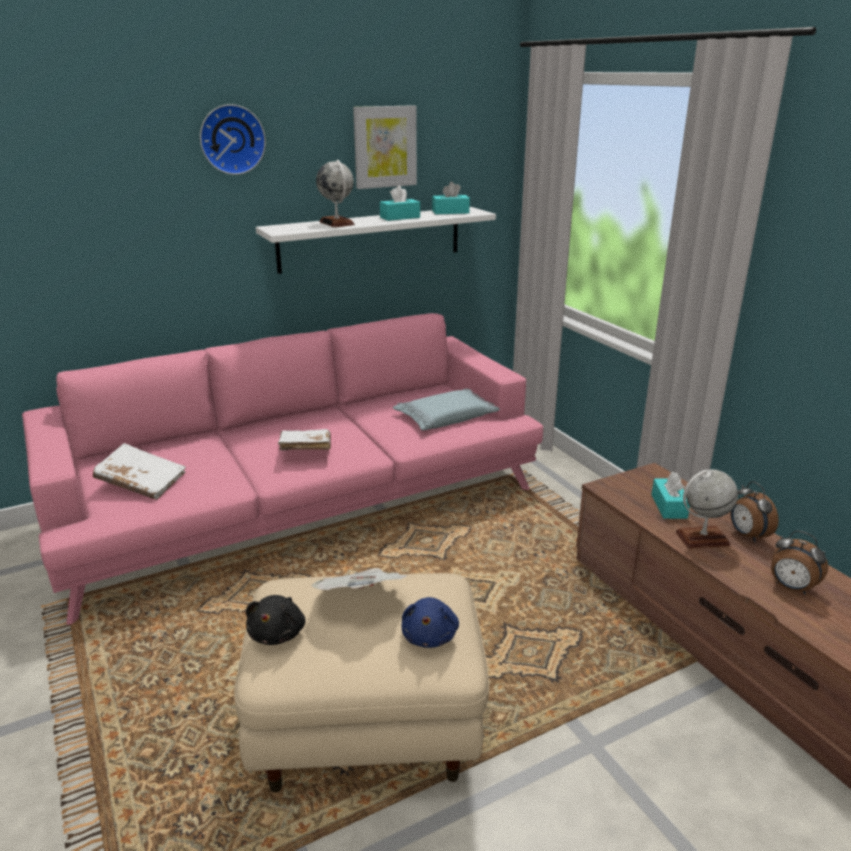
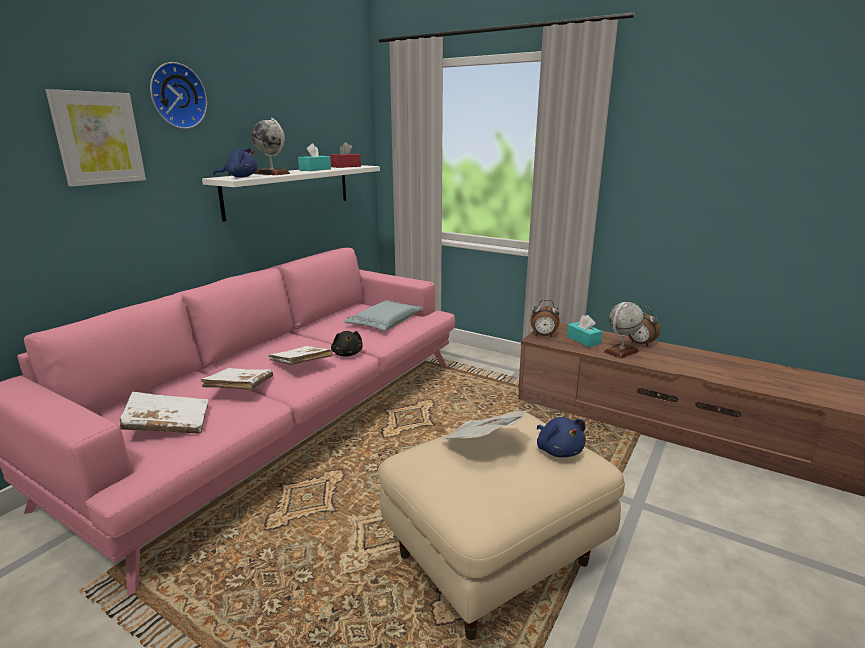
camera: 30 degrees left, 5 degrees down
(228, 463) = (240, 389): none -> white book
(278, 633) = (450, 489): black plush toy -> black plush toy (347, 354)
(291, 228) = (240, 177): none -> blue plush toy
(385, 147) = (293, 113): picture -> picture (98, 138)
(450, 212) = (345, 166): turquoise tissue box -> red tissue box
(791, 588) = (692, 363): alarm clock -> alarm clock (543, 336)

